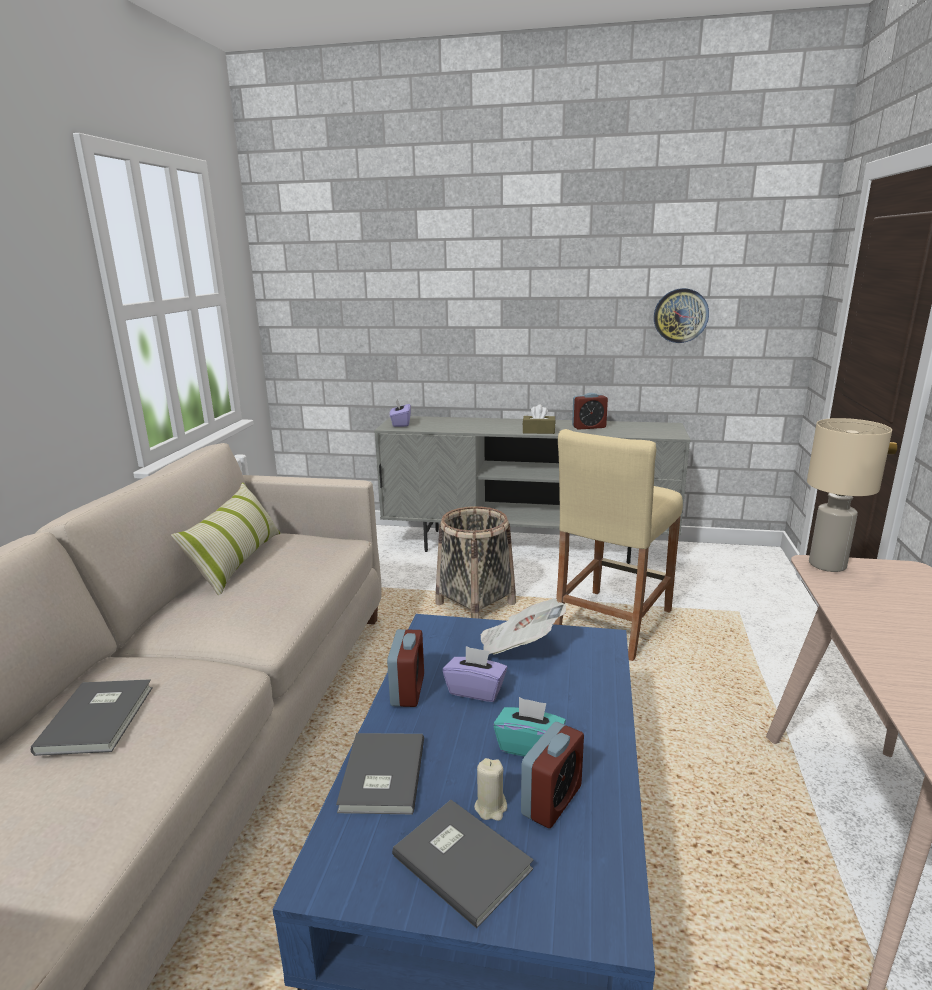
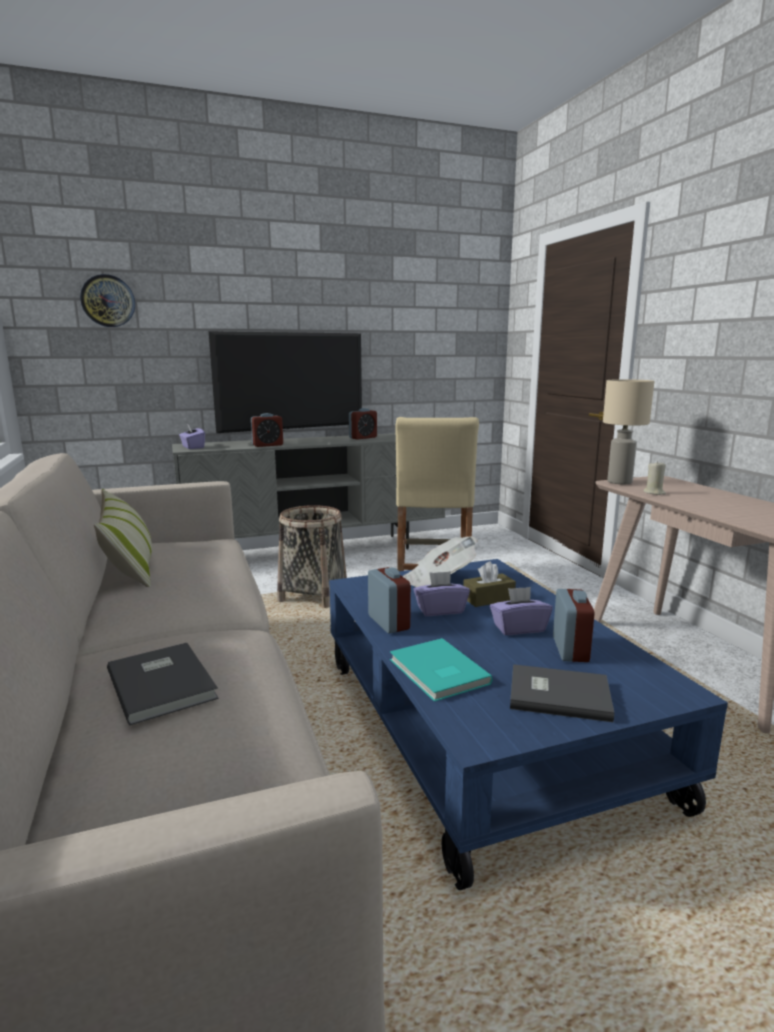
camera: 30 degrees left, 5 degrees down
(380, 776) = (437, 672): grey book -> turquoise book
(472, 429) = (267, 445): none -> alarm clock
(491, 807) = (538, 664): beige candle -> beige candle (654, 493)
(509, 422) = (293, 440): none -> television
(529, 746) = (519, 628): turquoise tissue box -> purple tissue box
(538, 431) = (327, 442): brown tissue box -> brown tissue box (488, 599)
(680, 315) = (418, 346): wall clock -> wall clock (108, 301)

